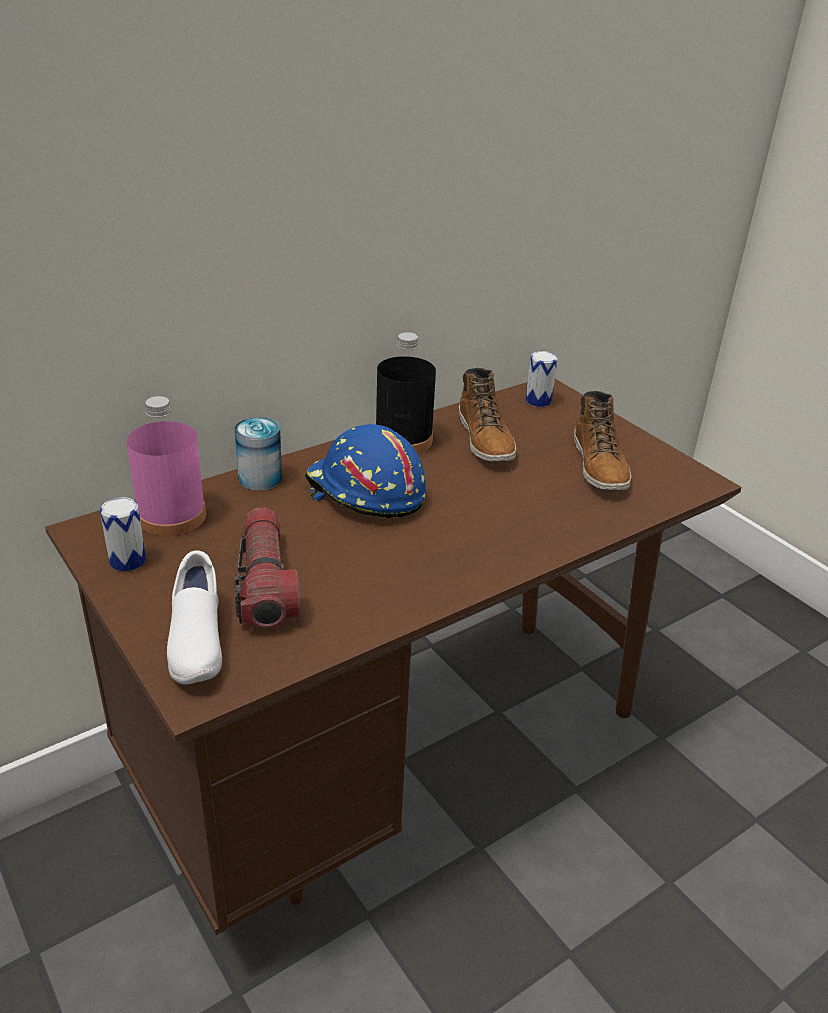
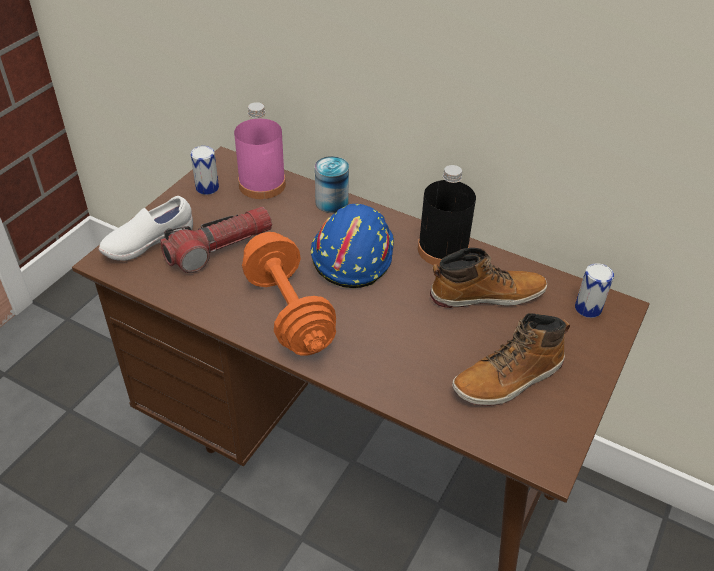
camera: 65 degrees right, 10 degrees up
(424, 562) = (288, 312): none -> orange dumbbell
(485, 440) = (486, 294): boot -> boot turned 150 degrees counterclockwise

